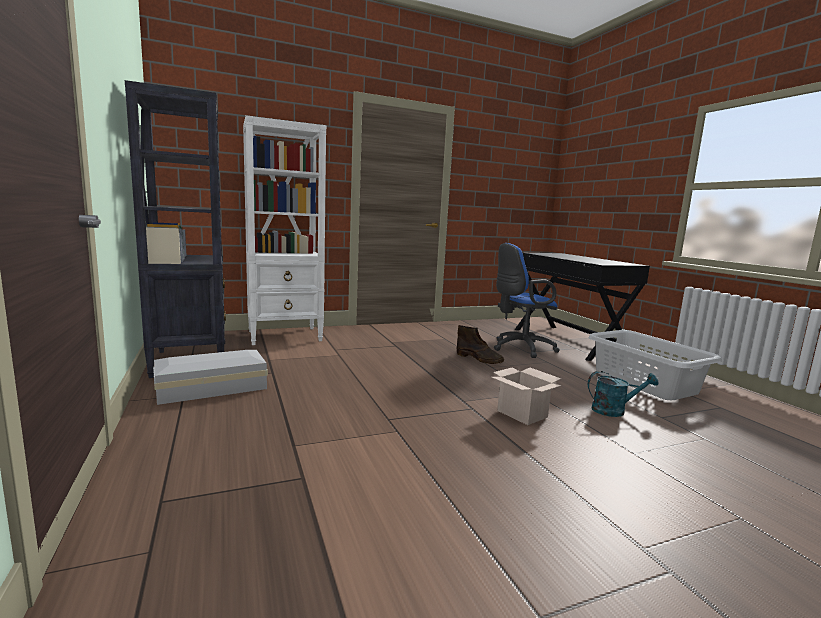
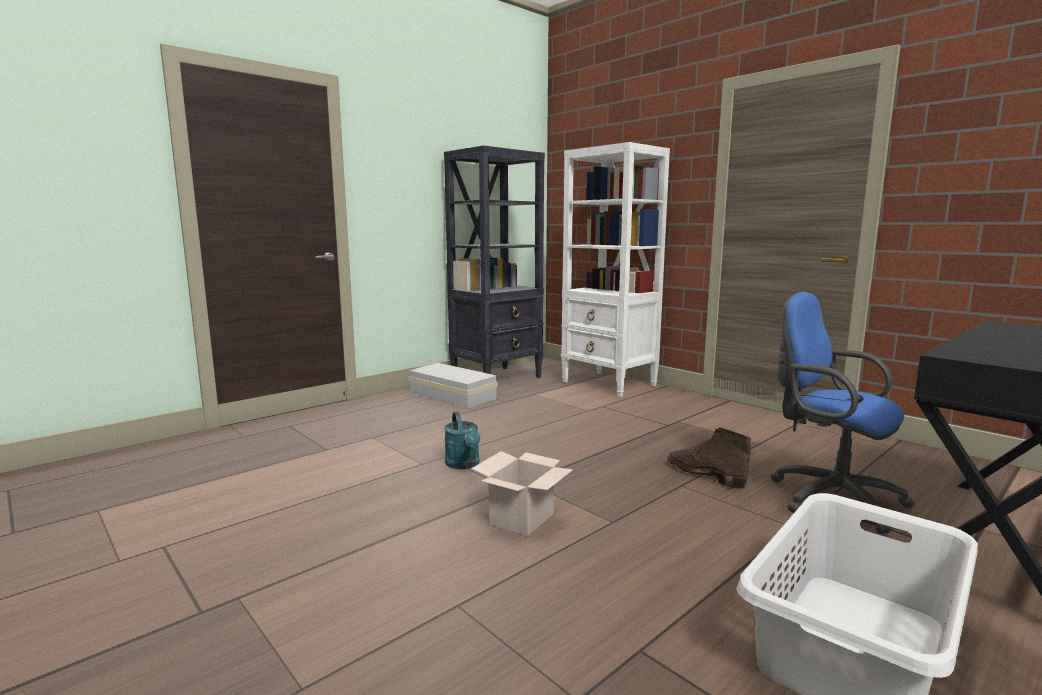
camera: 70 degrees right, 0 degrees up
(479, 359) = (704, 474): brown boot -> brown boot turned 120 degrees clockwise
(614, 410) = (615, 594): turquoise watering can -> turquoise watering can (464, 465)

